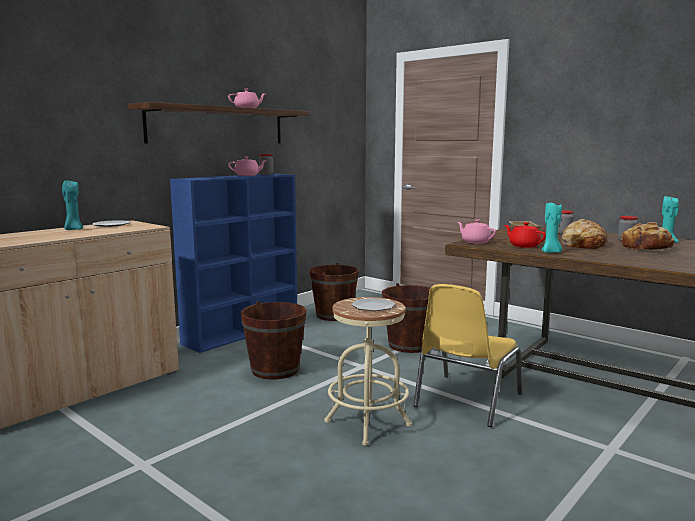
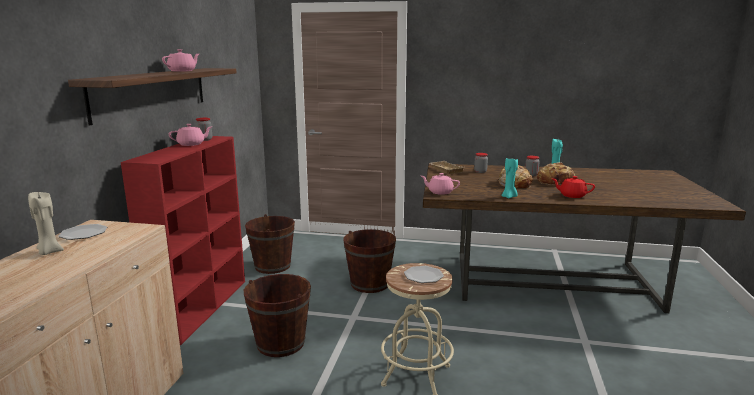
camera: 30 degrees left, 5 degrees up
(73, 229) = (49, 252): turquoise candle -> beige candle
(243, 332) = (201, 307): blue bookcase -> red bookcase
(466, 400) = (463, 328): yellow chair -> none
(524, 246) = (479, 191): red teapot -> red teapot (572, 195)

